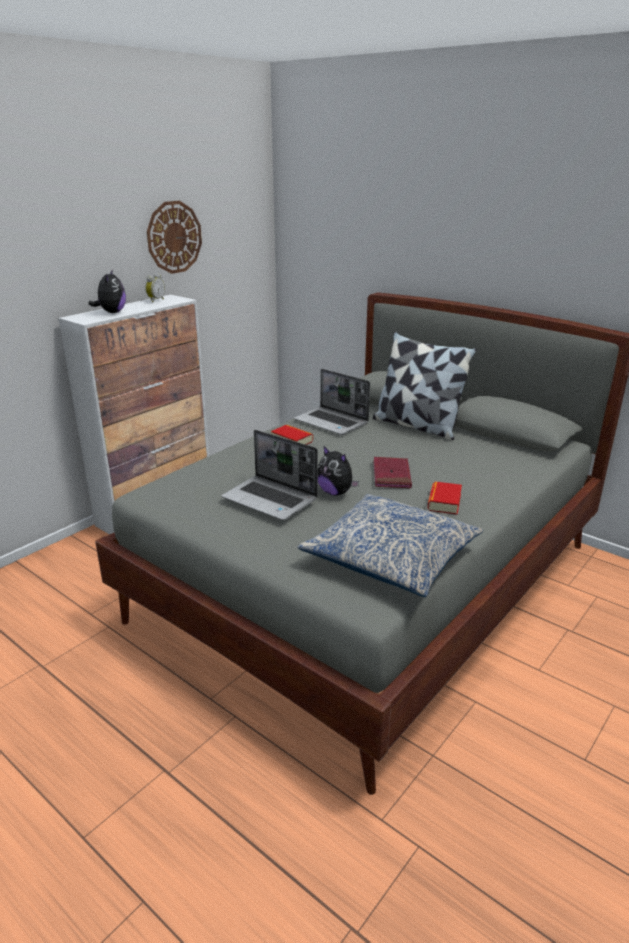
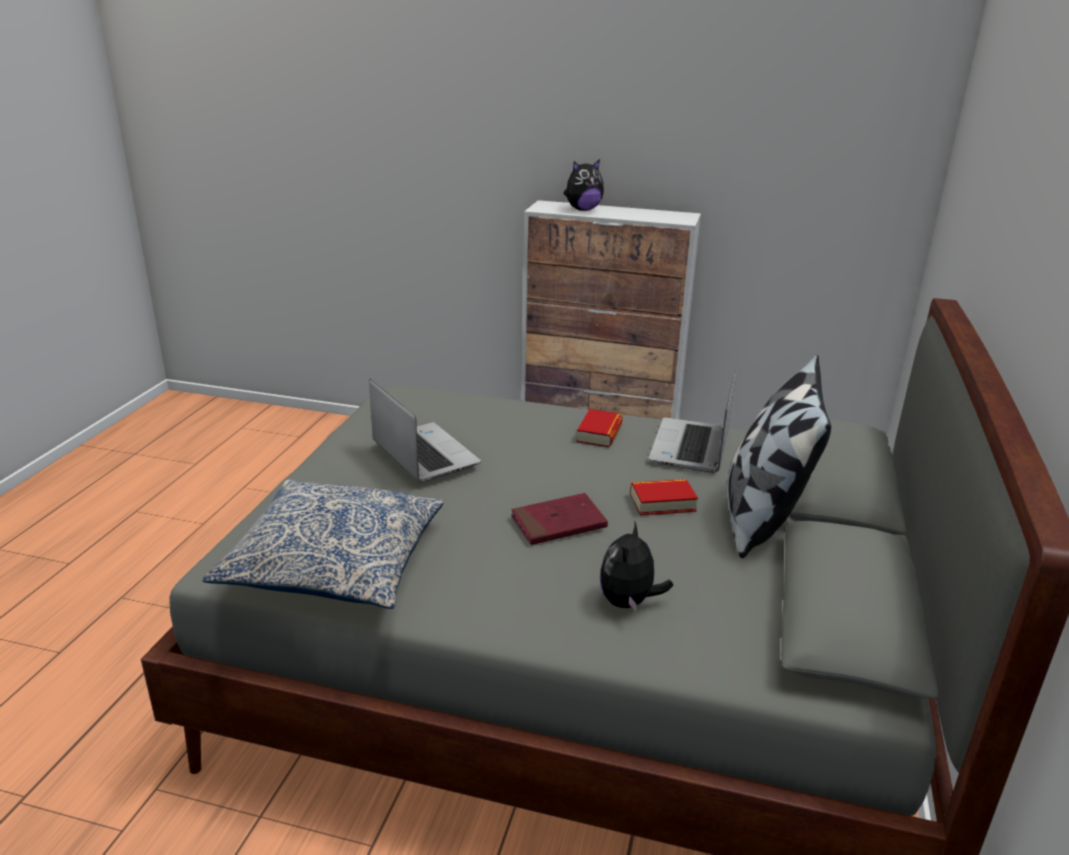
camera: 65 degrees right, 0 degrees up
(155, 300) = (660, 213): alarm clock -> none
(174, 237) = (728, 139): wall clock -> none
(271, 499) = (423, 454): laptop -> laptop turned 135 degrees clockwise
(336, 492) = (479, 493): plush toy -> plush toy (629, 602)
(444, 502) = (509, 581): book -> book (662, 502)

